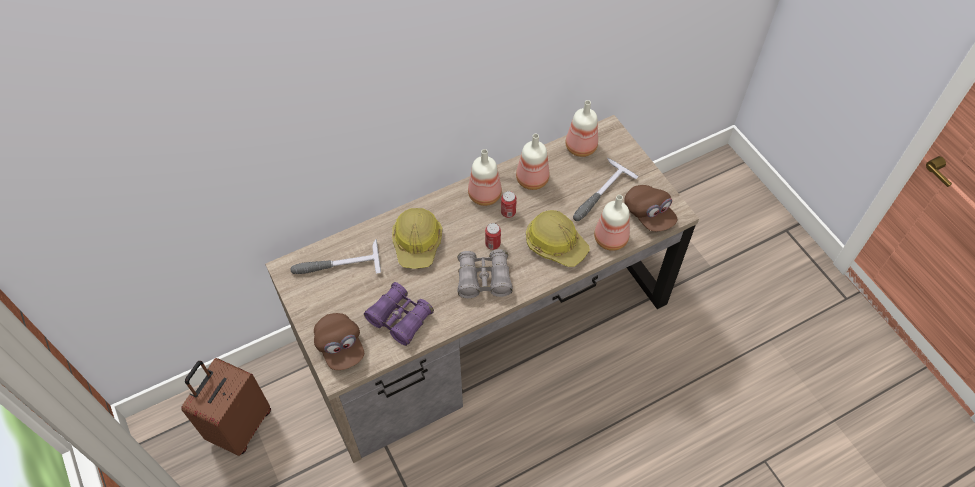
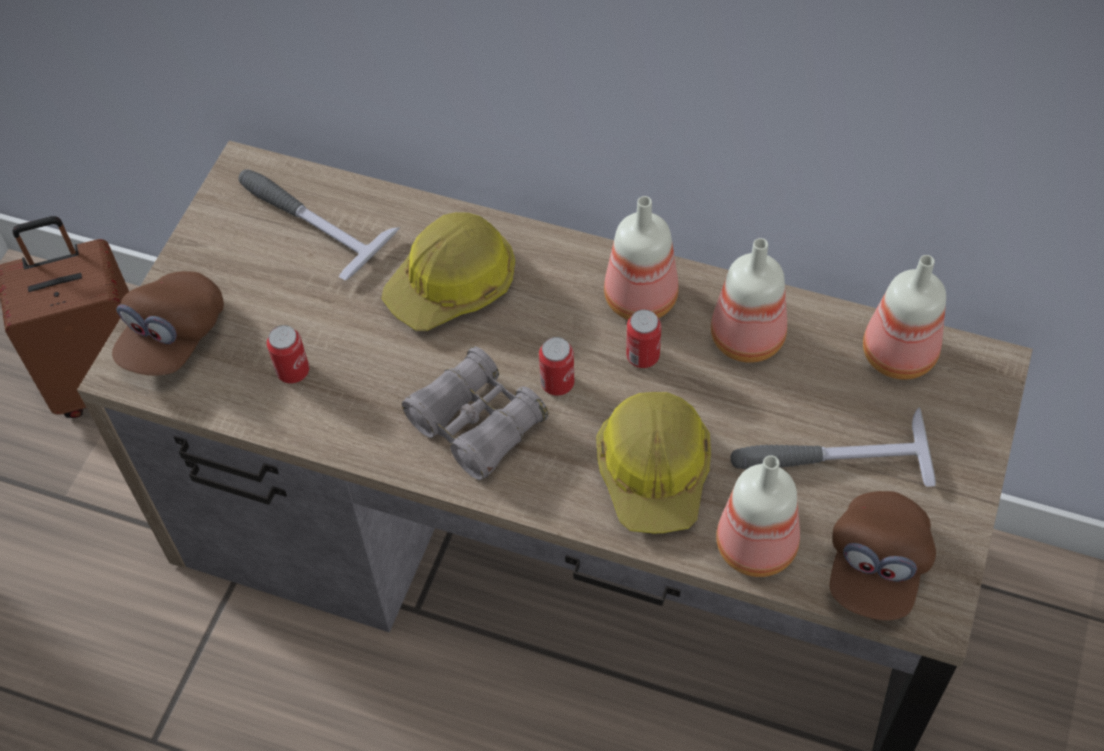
camera: 50 degrees right, 0 degrees up
(400, 318) = (293, 371): purple binoculars -> can

